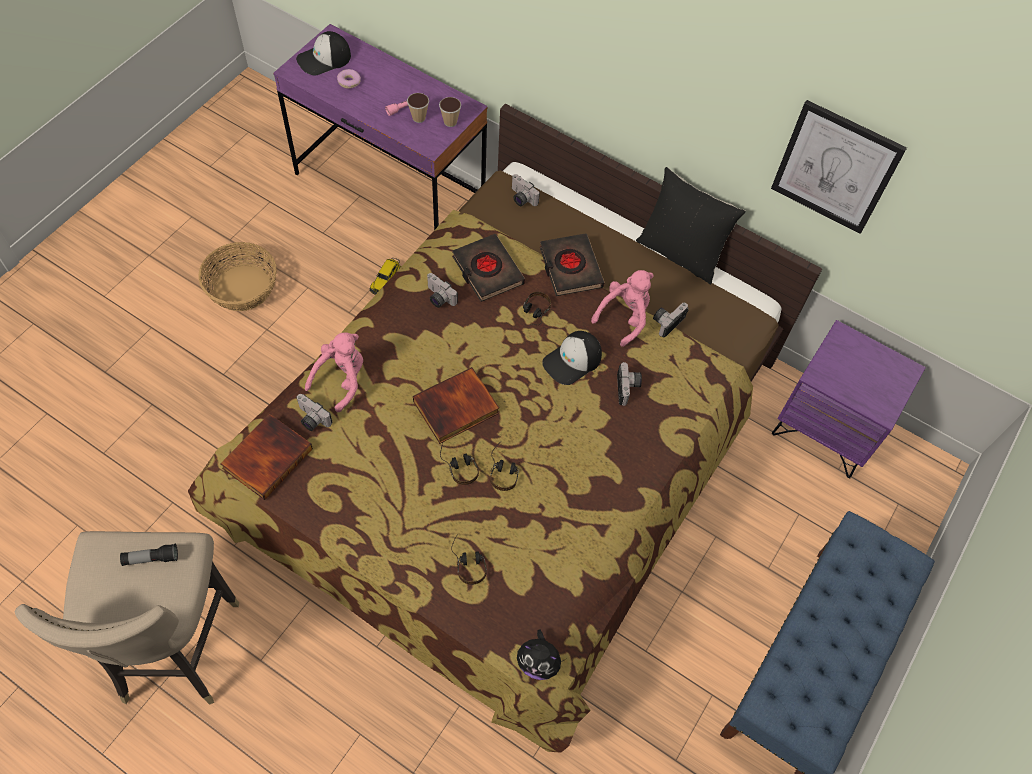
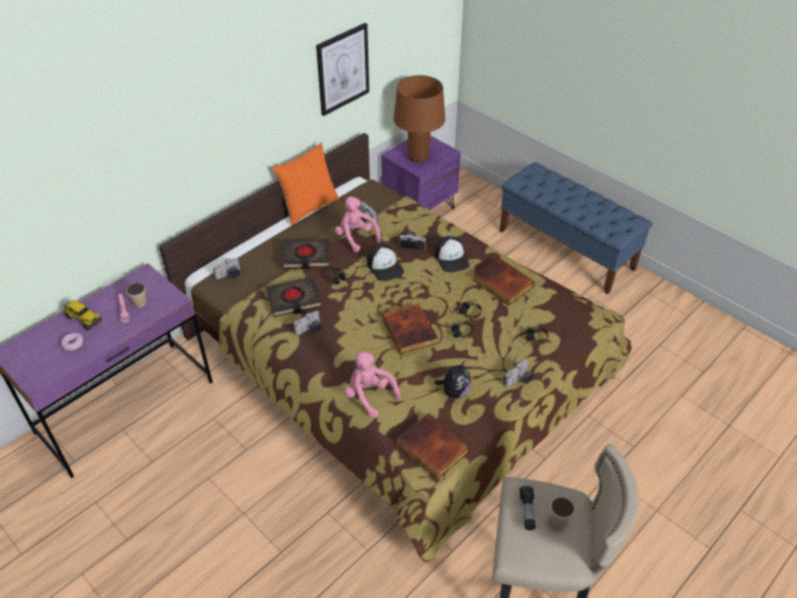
camera: 75 degrees left, 15 degrees down
(243, 287) = (189, 530): basket -> none
(311, 419) = (402, 417): camera -> camera (519, 381)
(324, 59) = (34, 359): cap -> cap (451, 258)
(386, 281) = (224, 419): toy truck -> toy truck (84, 319)
(450, 122) = (154, 285): cup -> cup (559, 520)
(538, 662) = (599, 316): plush toy -> plush toy (454, 391)
(573, 515) = (502, 284): none -> book
(680, 253) = (308, 207): black pillow -> orange pillow
(850, 370) = (418, 157): none -> brown table lamp

